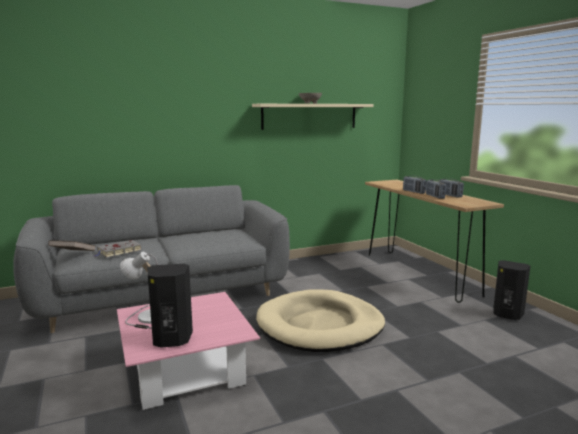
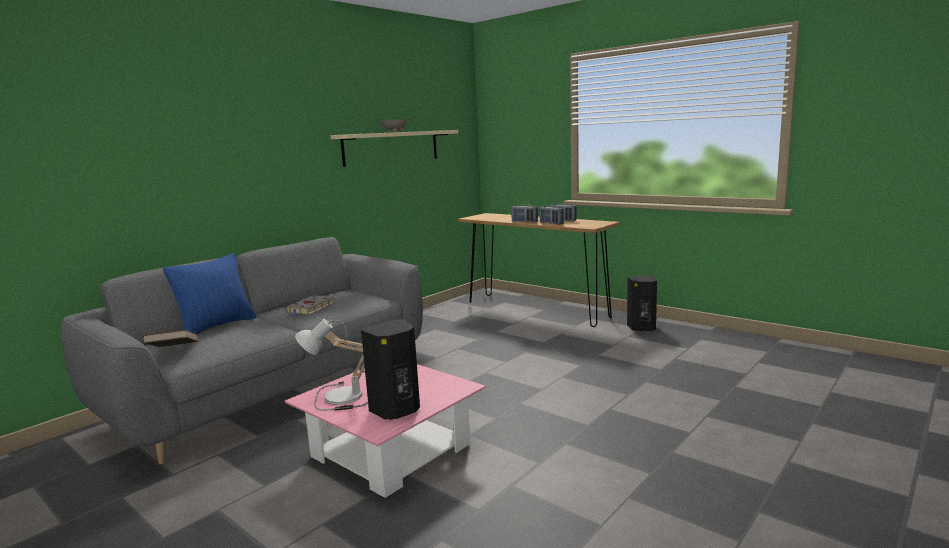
camera: 25 degrees left, 0 degrees up
(118, 251) = (233, 336): grey book -> grey book (310, 308)
(123, 241) = (217, 326): none -> blue pillow
(320, 325) = (488, 375): beige dog bed -> none

